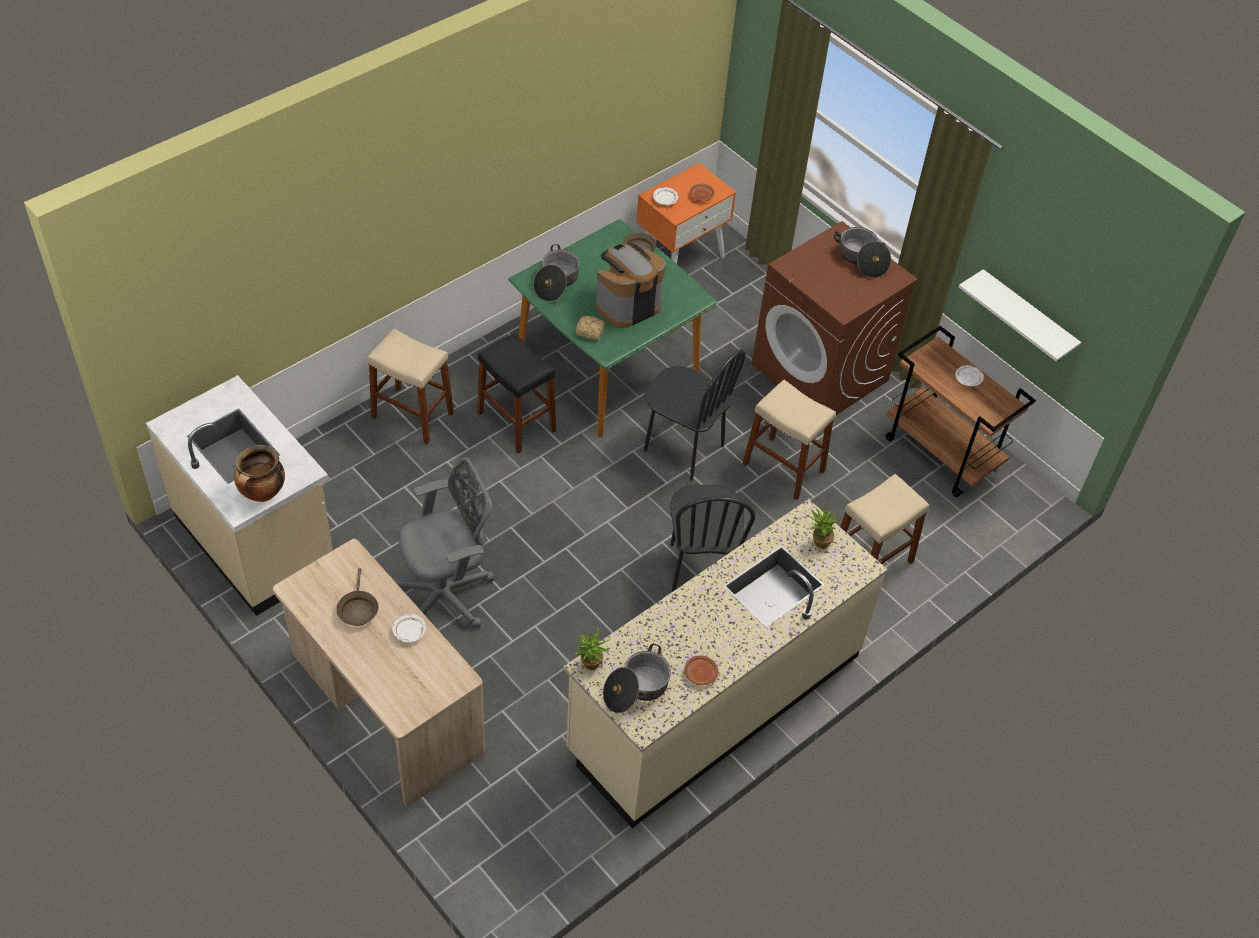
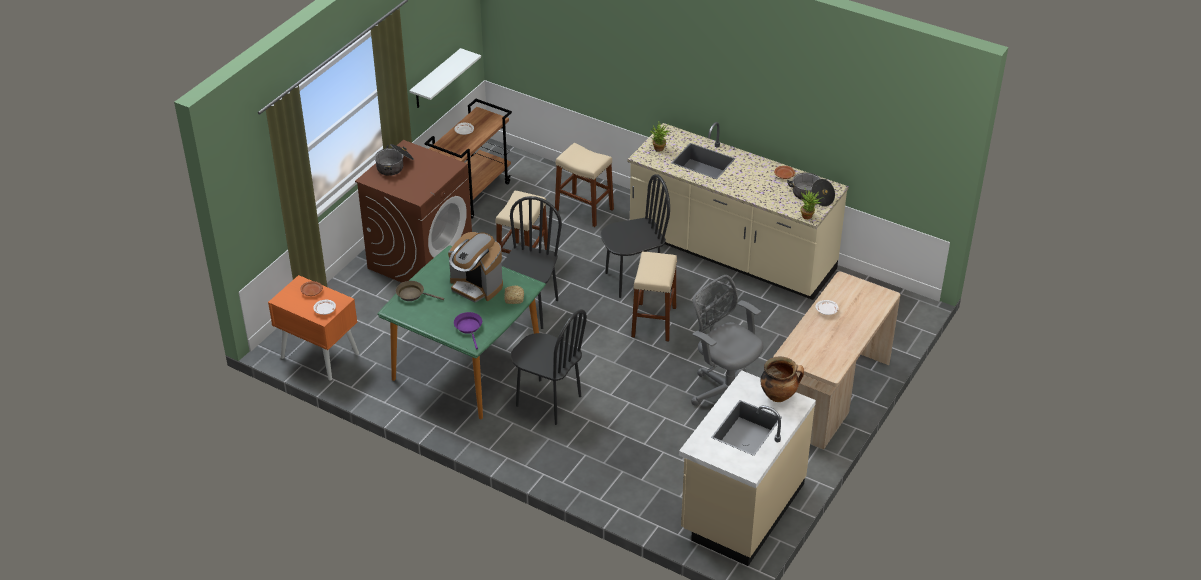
camera: 105 degrees left, 10 degrees down
(357, 609) = (826, 338): brown frying pan -> none
(412, 415) = (571, 461): beige stool -> beige stool (654, 322)
(516, 422) = (548, 401): black stool -> black chair
(556, 282) = (469, 328): cooking pot -> purple frying pan

